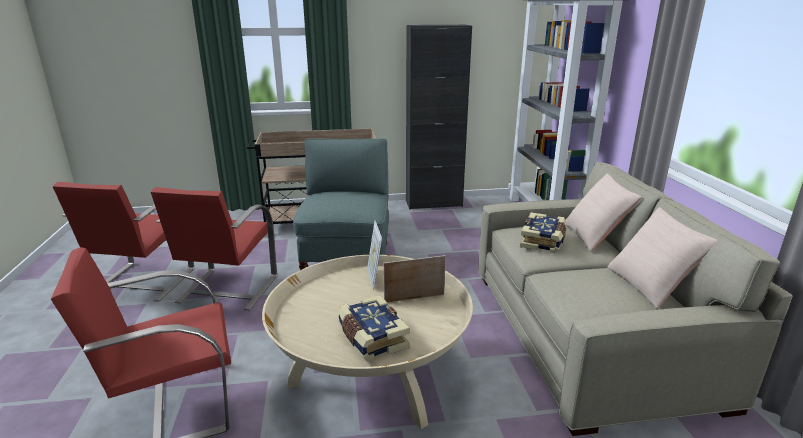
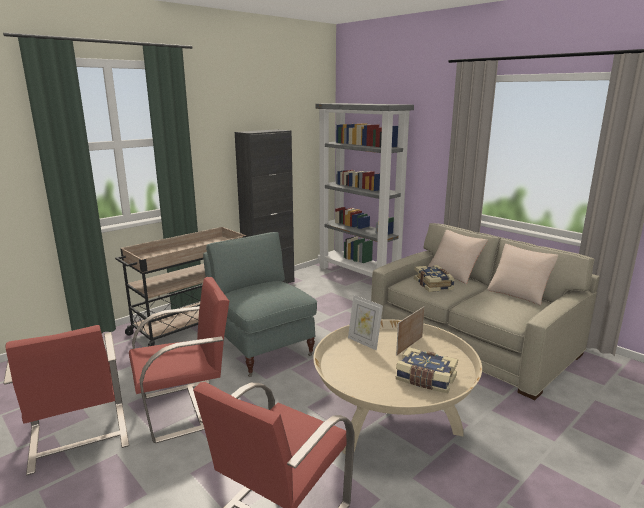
camera: 35 degrees left, 5 degrees down
(226, 290) = (185, 409): red chair -> red chair turned 90 degrees counterclockwise

